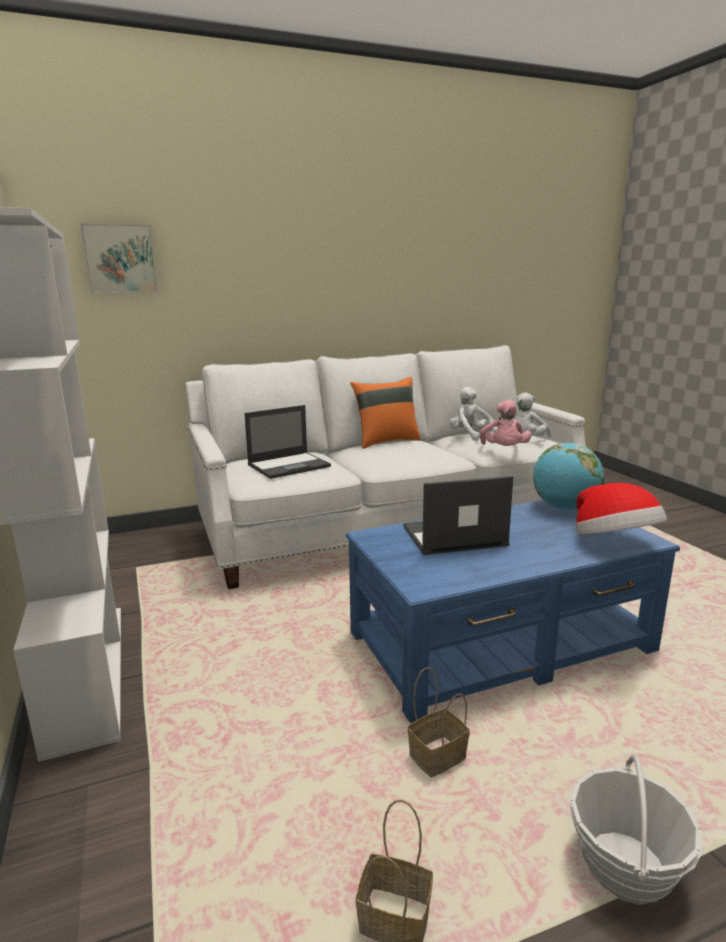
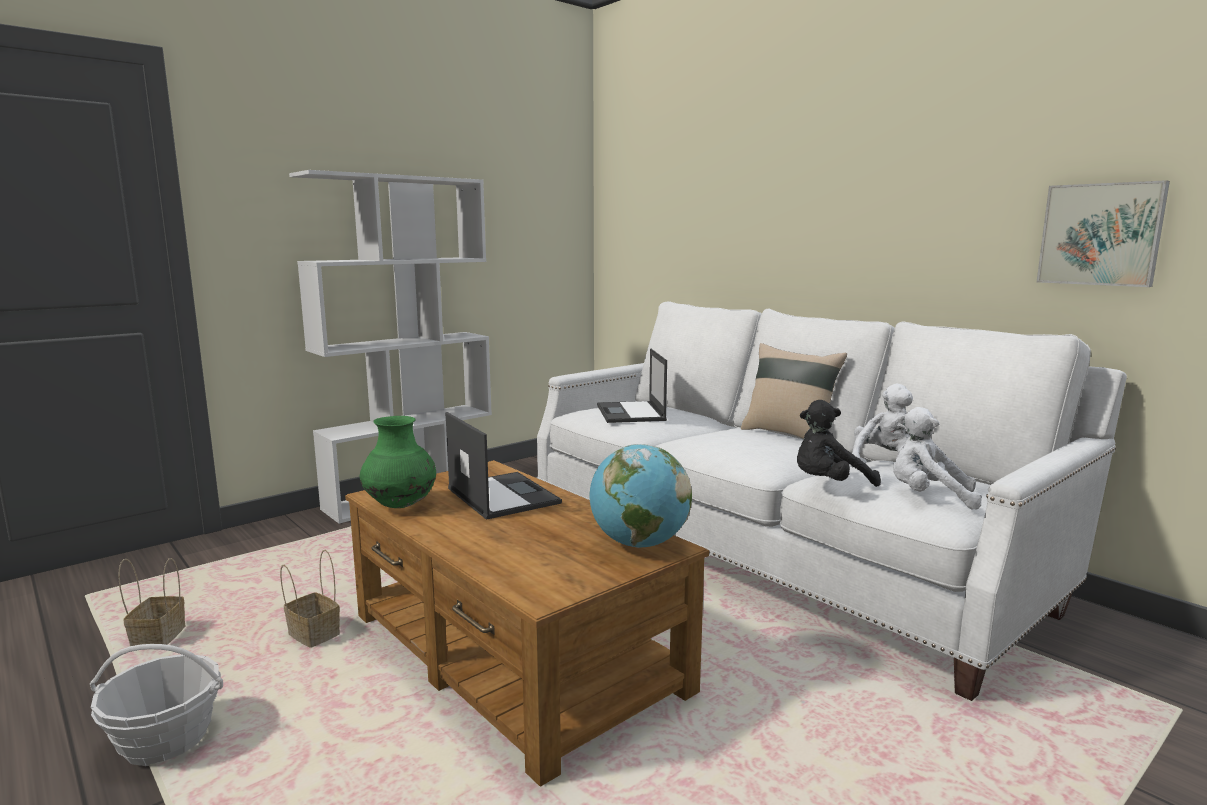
camera: 70 degrees right, 5 degrees down
(120, 259) = (647, 196): picture -> picture (1101, 234)
(289, 465) = (631, 413): laptop -> laptop turned 45 degrees clockwise
(386, 441) = (789, 434): orange pillow -> beige pillow
(462, 577) = (400, 506): none -> green vase
(502, 643) = (513, 654): blue coffee table -> brown coffee table
(504, 450) = (828, 485): pink plush toy -> black plush toy
(614, 543) = (520, 573): hat -> none

